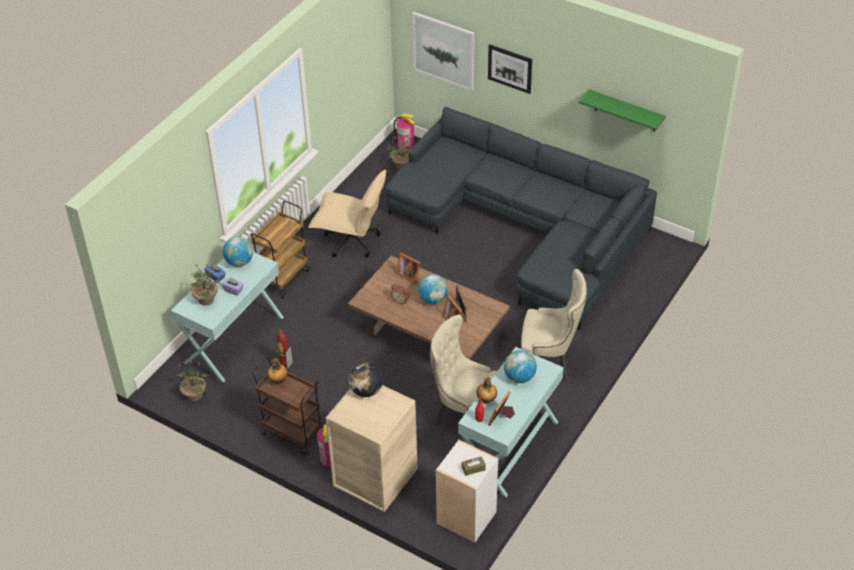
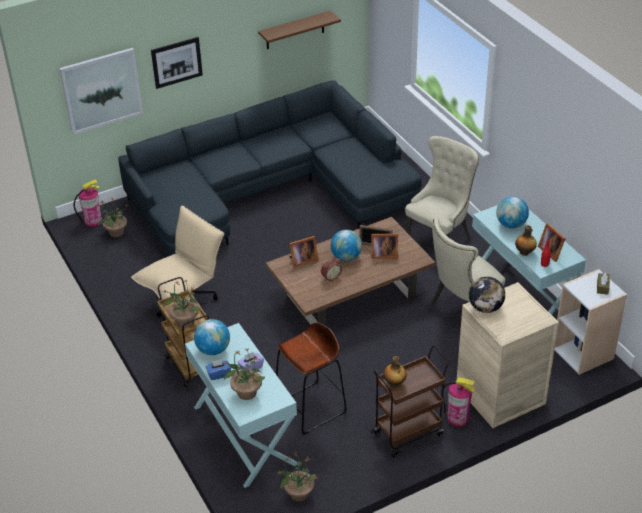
camera: 60 degrees left, 5 degrees down
(271, 236) = (185, 321): none -> potted plant
(285, 364) = (310, 408): fire extinguisher -> brown stool
(625, 111) = (295, 30): green shelf -> brown shelf

